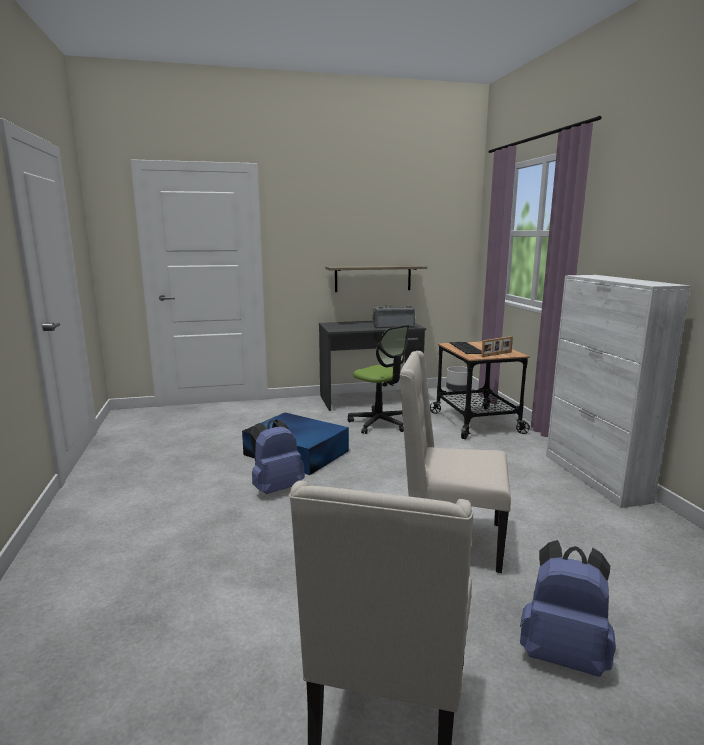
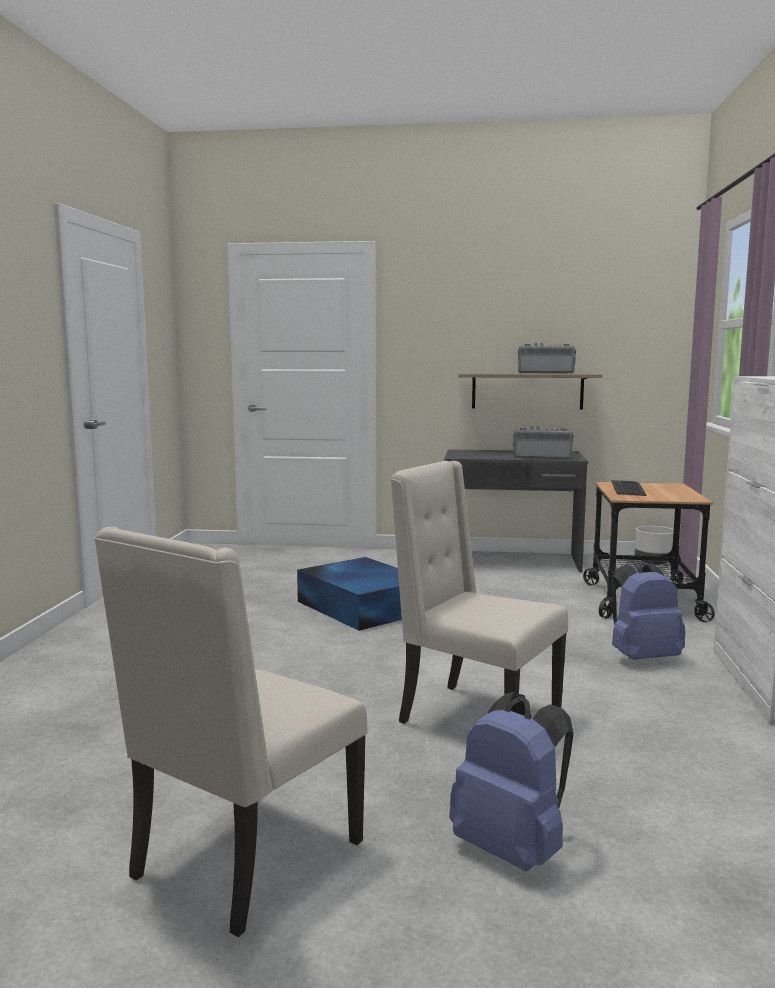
camera: 20 degrees right, 5 degrees down
(276, 488) = (307, 638): blue backpack -> blue backpack (642, 657)
(379, 423) = (499, 588): office chair -> none
(387, 265) = (546, 373): none -> radio
(497, 354) = (663, 497): picture frame -> none

